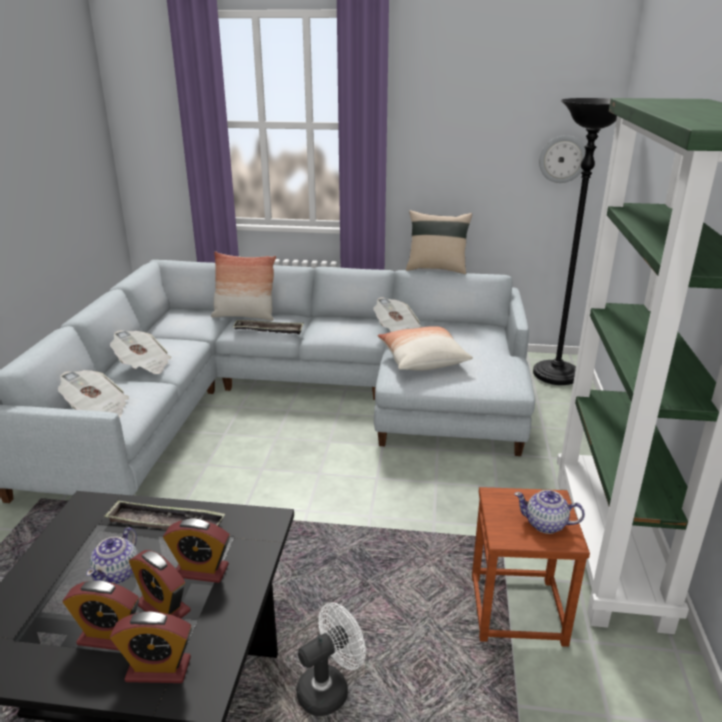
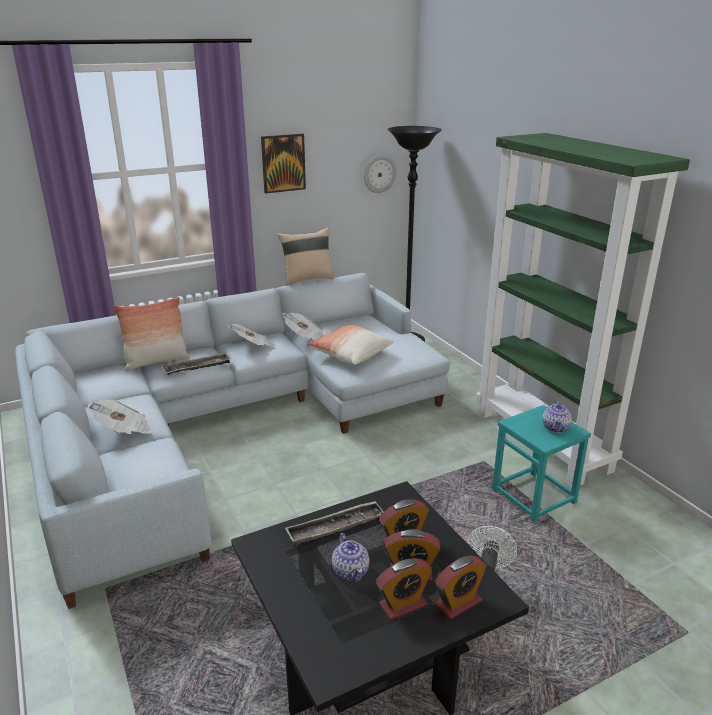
camera: 35 degrees left, 0 degrees up
(98, 408) = (137, 479): newspaper -> newspaper (253, 346)
(435, 132) = (283, 163): none -> picture
(518, 610) = (534, 496): brown stool -> turquoise stool
(546, 524) = (555, 427): teapot -> teapot turned 60 degrees counterclockwise

